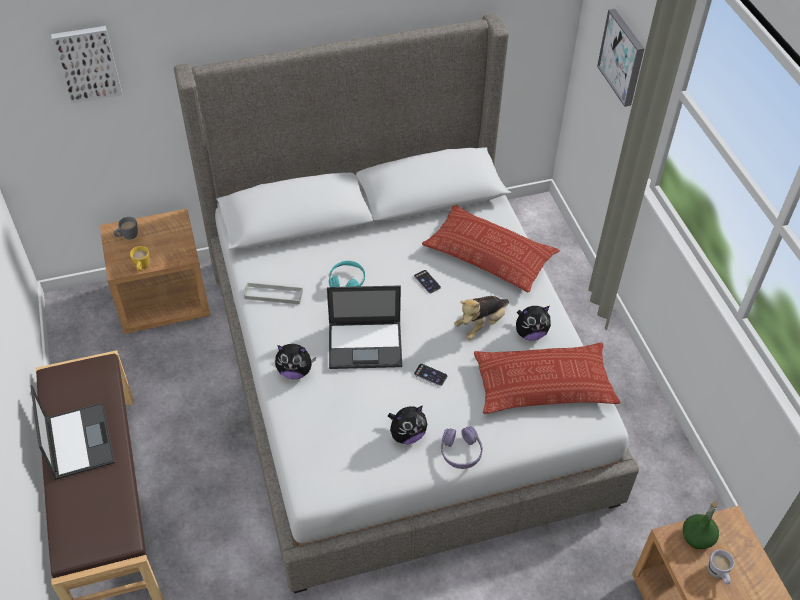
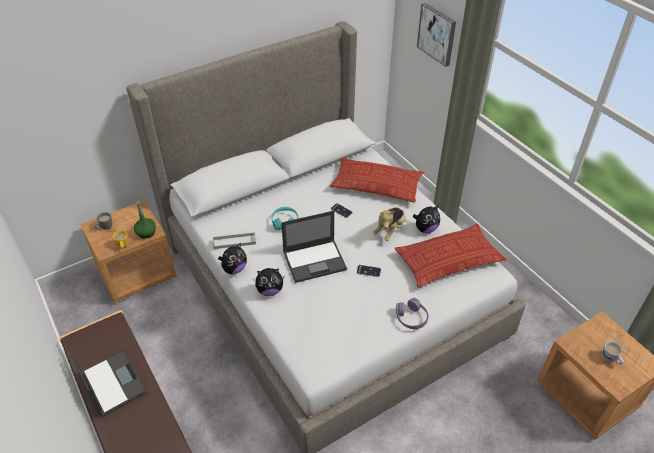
camera: 15 degrees left, 5 degrees down
(87, 63) = (59, 92): picture -> none
(407, 435) = (368, 315): plush toy -> plush toy (234, 269)
(697, 537) = (586, 338): green bottle -> green bottle (146, 233)

